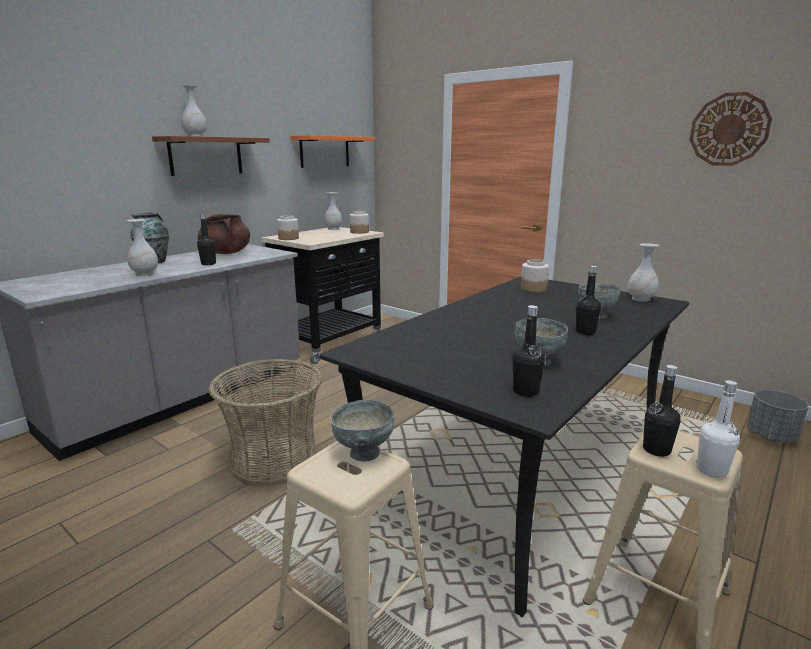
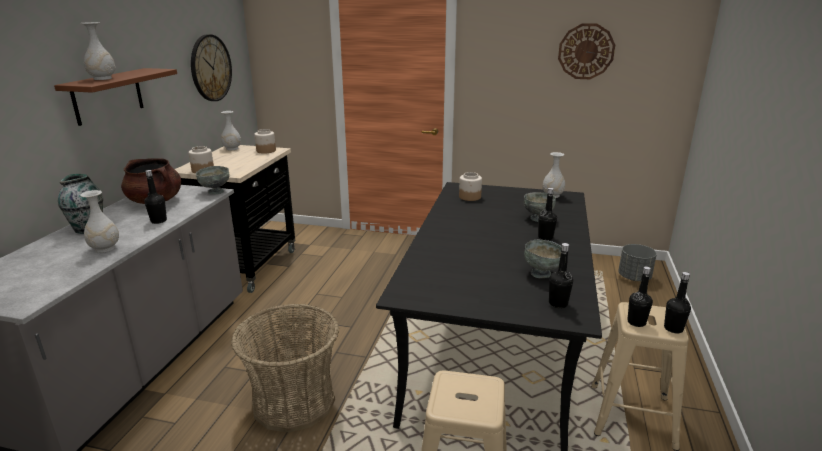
camera: 25 degrees left, 5 degrees up
(324, 151) = (210, 68): orange shelf -> wall clock
(364, 454) = (466, 381): grey bowl -> grey bowl (215, 192)
(711, 470) = (673, 328): white bottle -> black bottle

